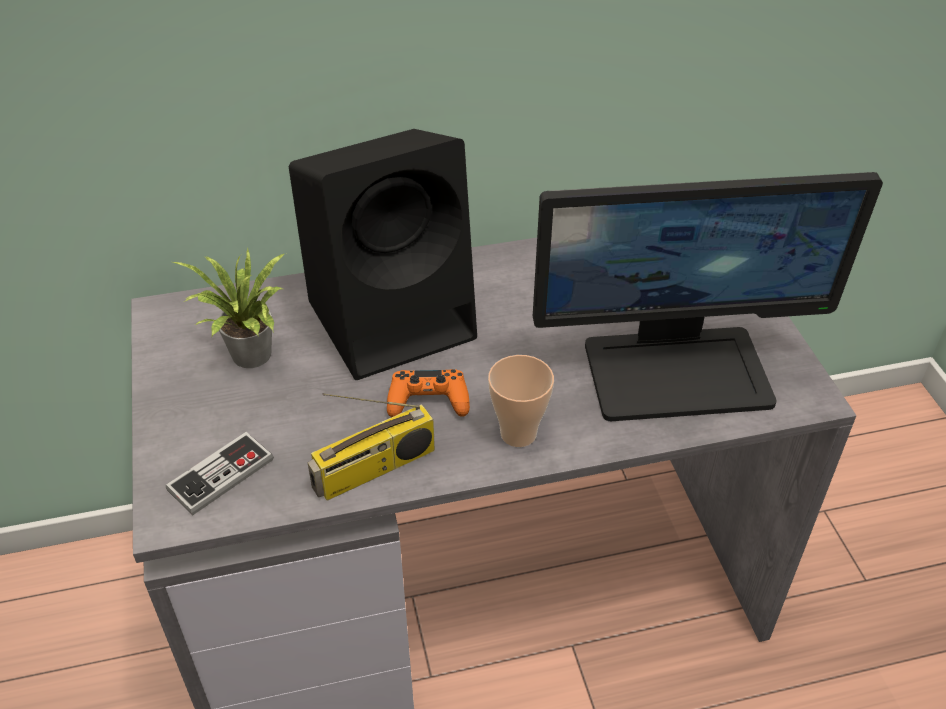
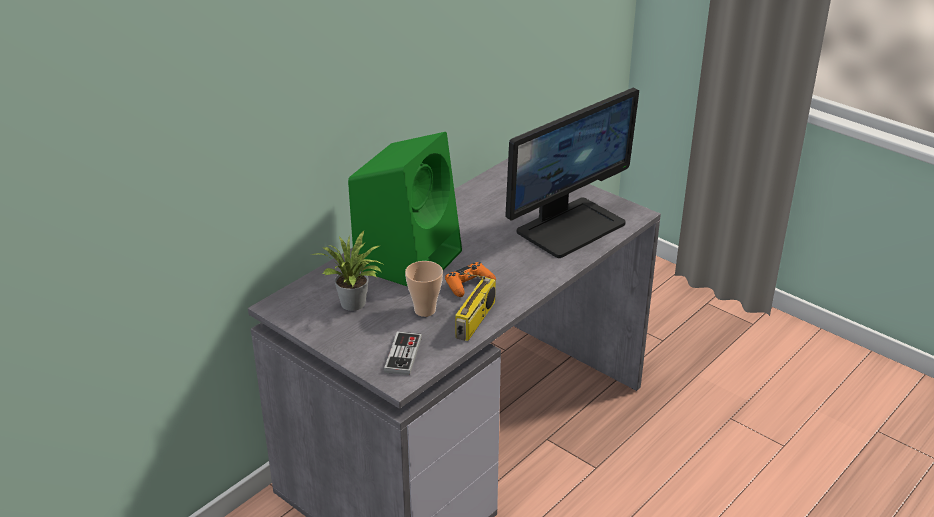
camera: 35 degrees left, 10 degrees down
(395, 317) = (409, 258): black speaker -> green speaker
(518, 433) = (526, 279): cup -> cup (425, 310)

